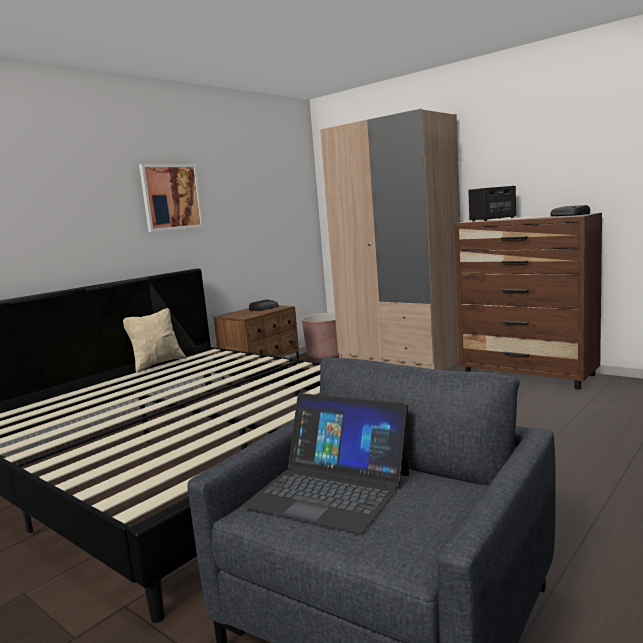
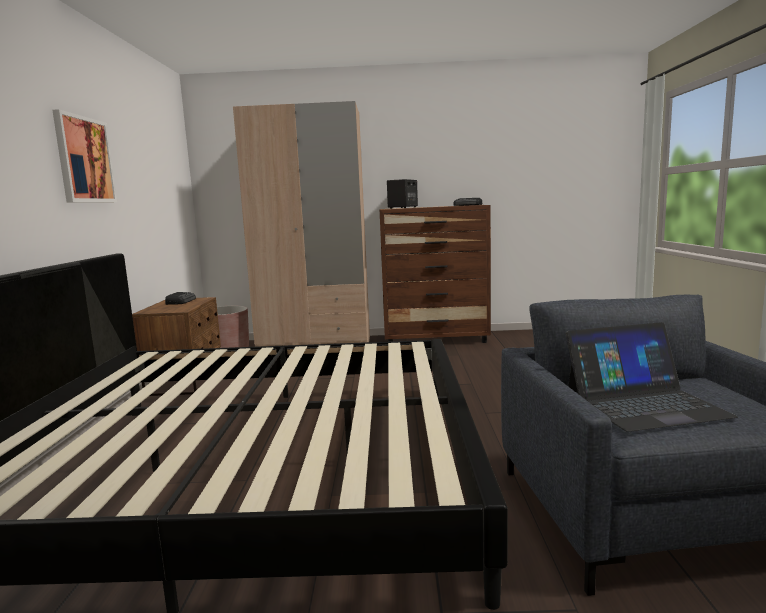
camera: 40 degrees left, 0 degrees up
(157, 364) = (100, 377): beige pillow -> none

